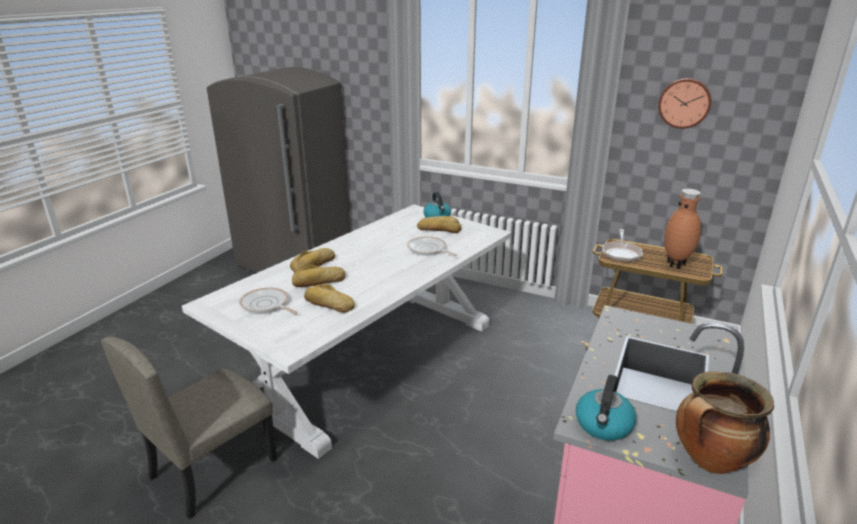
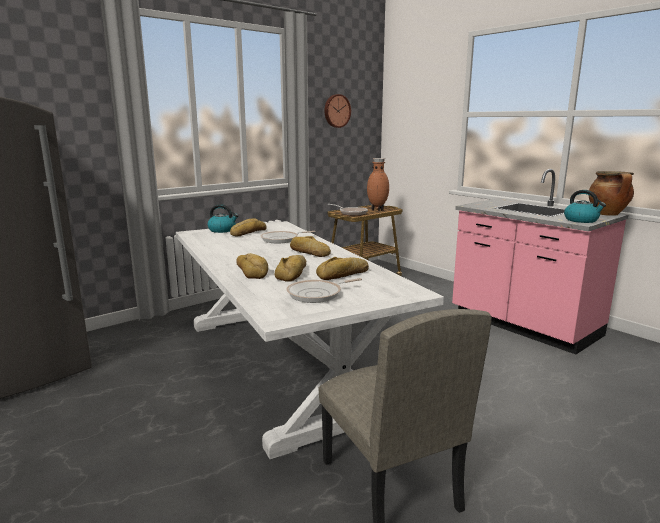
camera: 65 degrees left, 10 degrees down
(391, 272) = (309, 252): none -> bread

